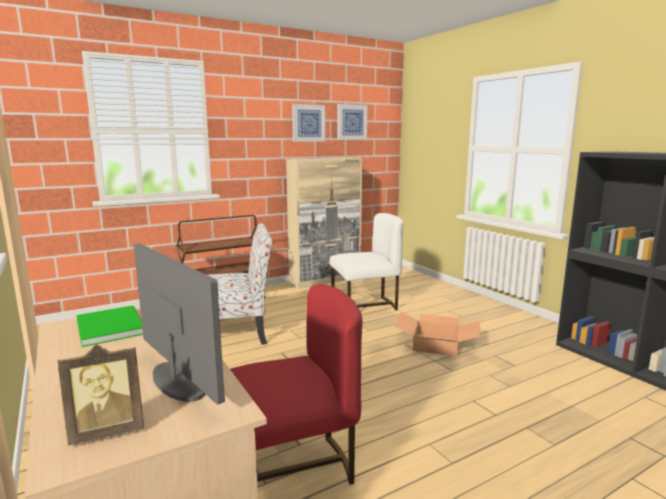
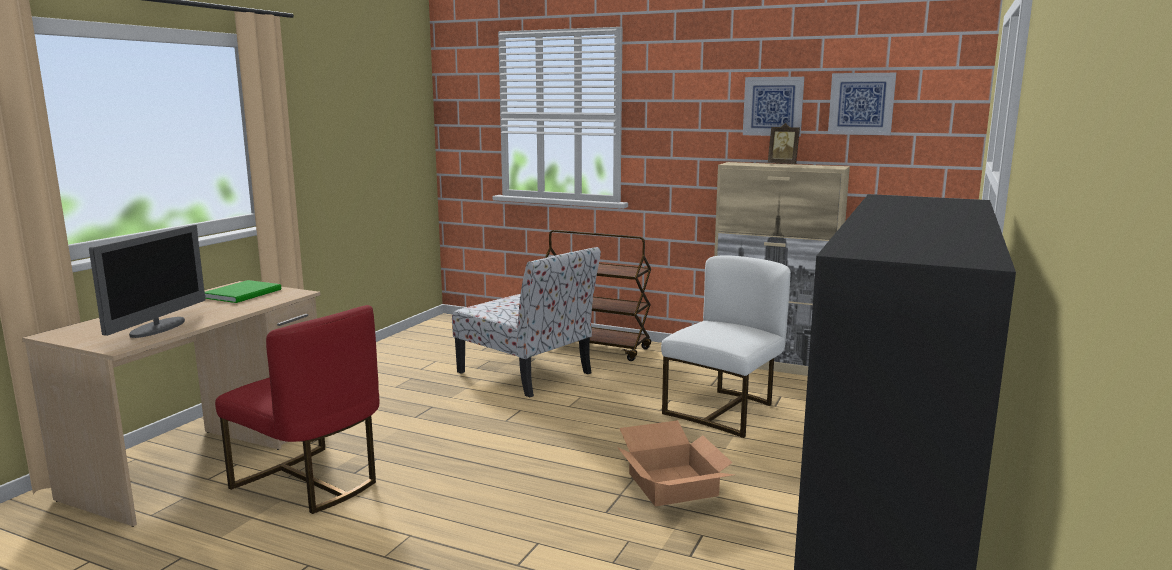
camera: 55 degrees right, 0 degrees up
(108, 431) = (87, 332): picture frame -> picture frame (783, 164)
(365, 306) = (724, 411): white chair -> white chair turned 90 degrees counterclockwise

